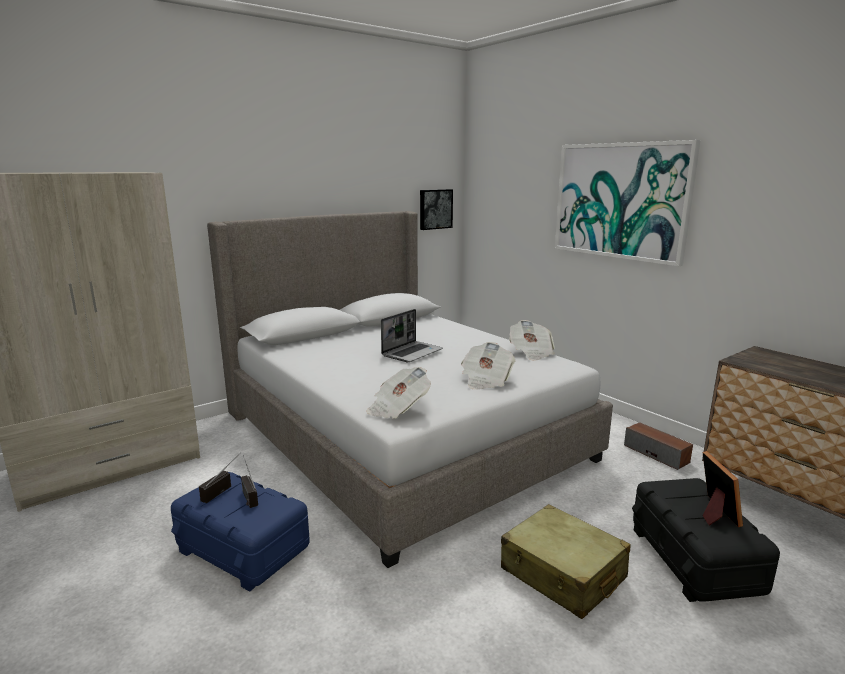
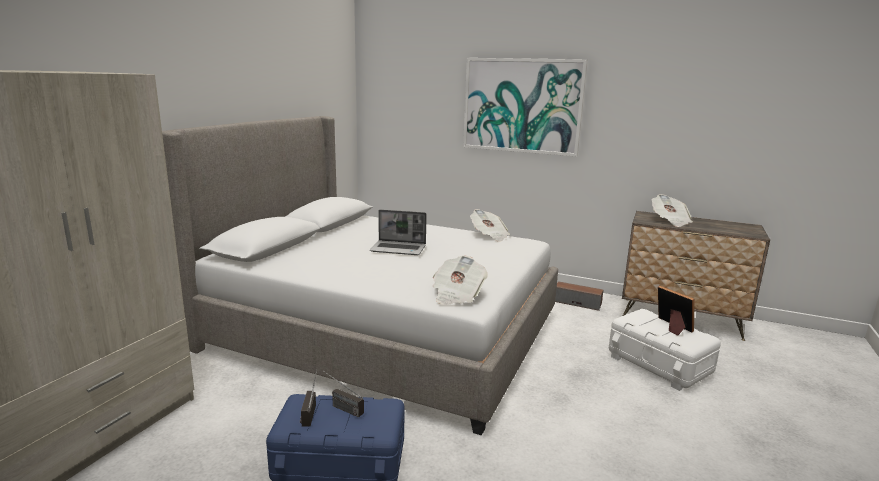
camera: 30 degrees left, 0 degrees up
(412, 352) = (399, 249): laptop -> laptop turned 90 degrees clockwise
(435, 209) = (337, 114): picture -> none
(486, 380) = (488, 261): newspaper -> newspaper (670, 221)
(562, 574) = (598, 398): beige suitcase -> none
(693, 559) = (658, 365): black storage box -> white storage box

